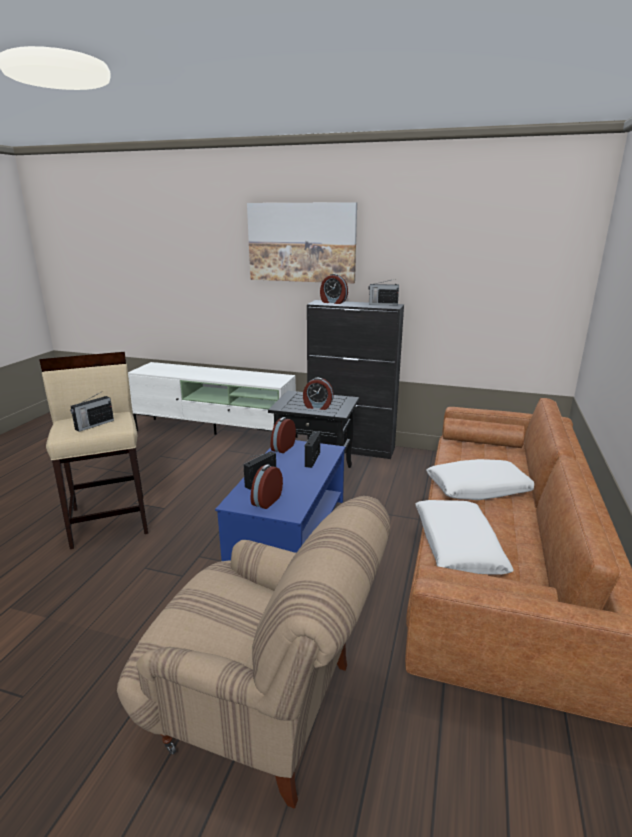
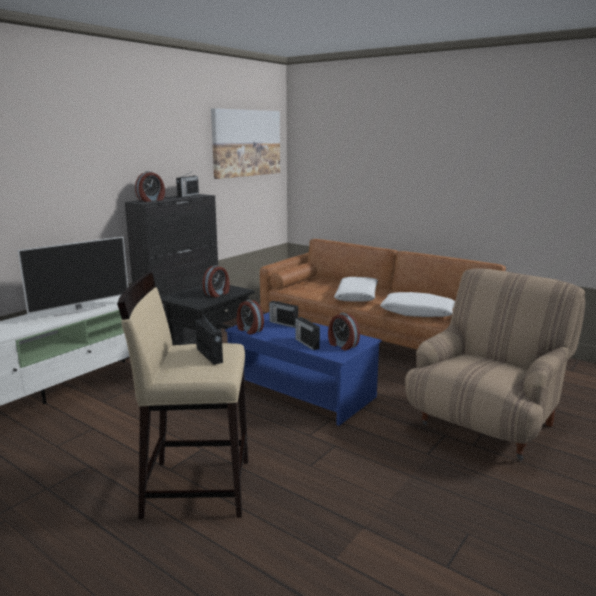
camera: 70 degrees left, 5 degrees down
(240, 378) = (80, 310): none -> television
(302, 242) = (101, 141): picture -> picture (246, 143)

